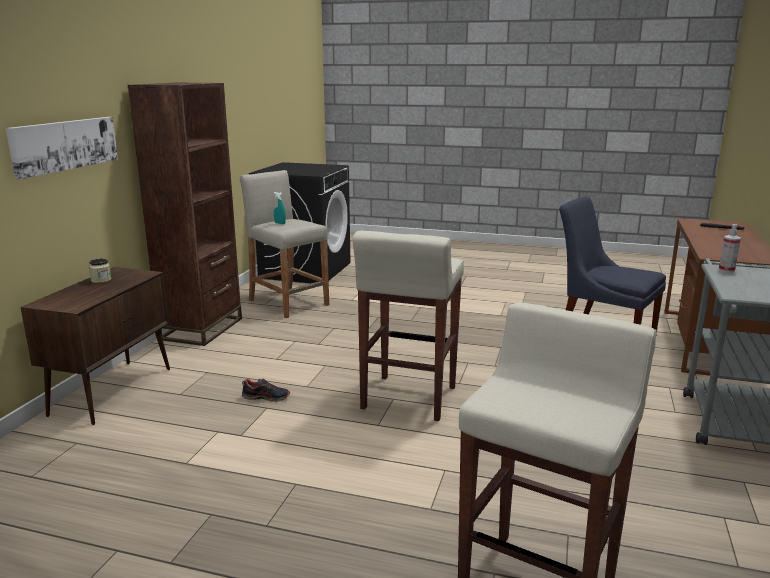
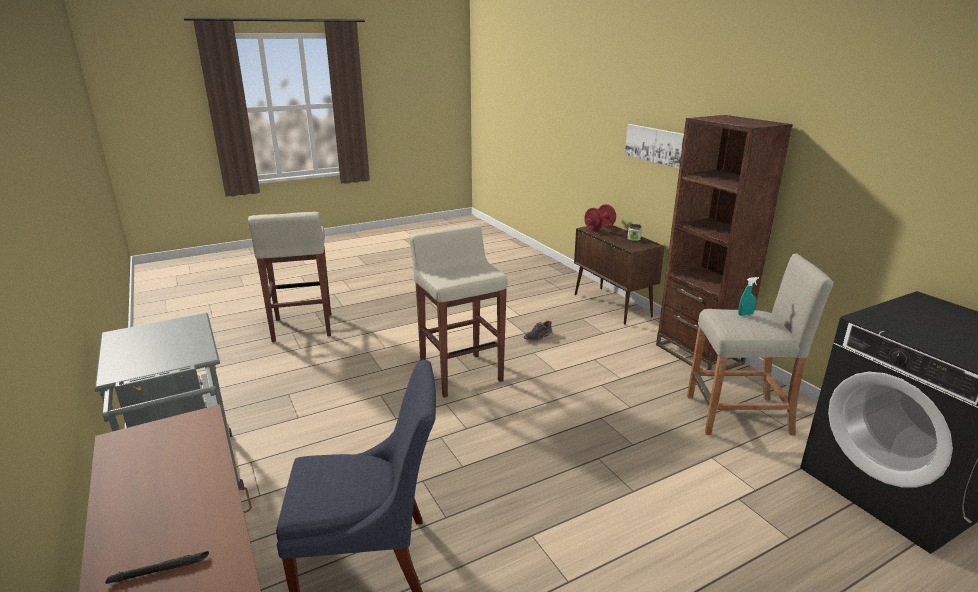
camera: 135 degrees right, 5 degrees up
(61, 303) = (599, 228): none -> red dumbbell
(726, 270) = (193, 354): spray bottle -> none

